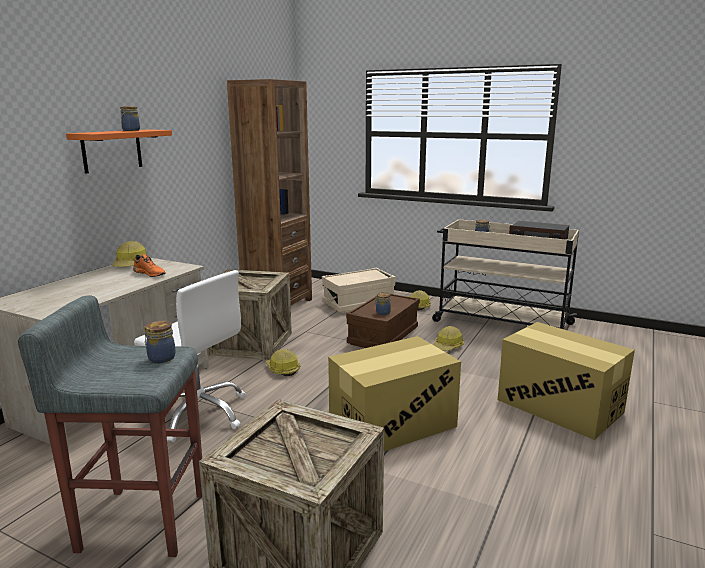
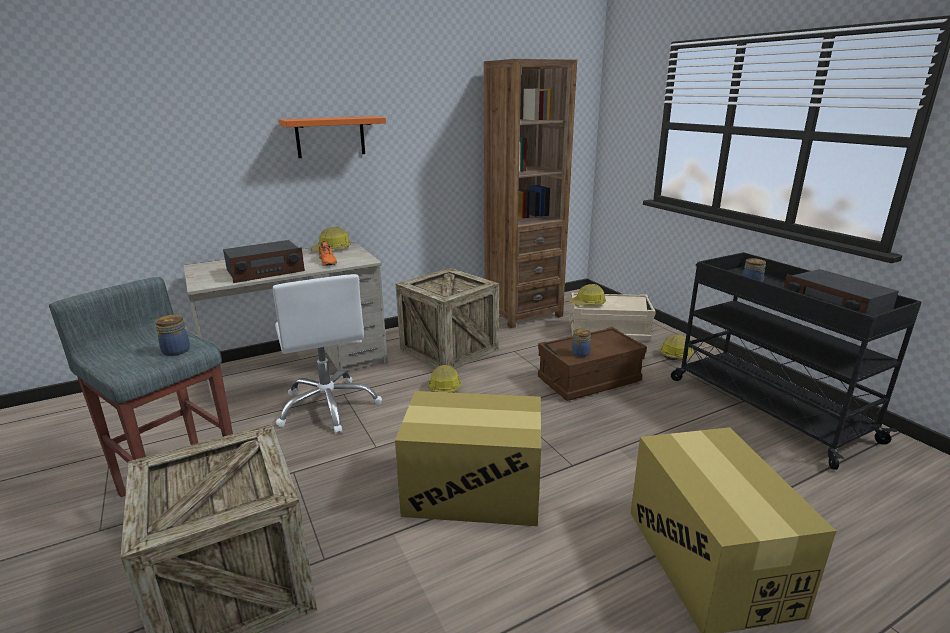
camera: 35 degrees right, 5 degrees up
(99, 291) = (265, 271): none -> radio
(130, 130) = (345, 117): jar -> none
(448, 346) = (651, 418): hard hat -> hard hat (588, 304)
(500, 322) = (765, 407): beige cart -> black cart

